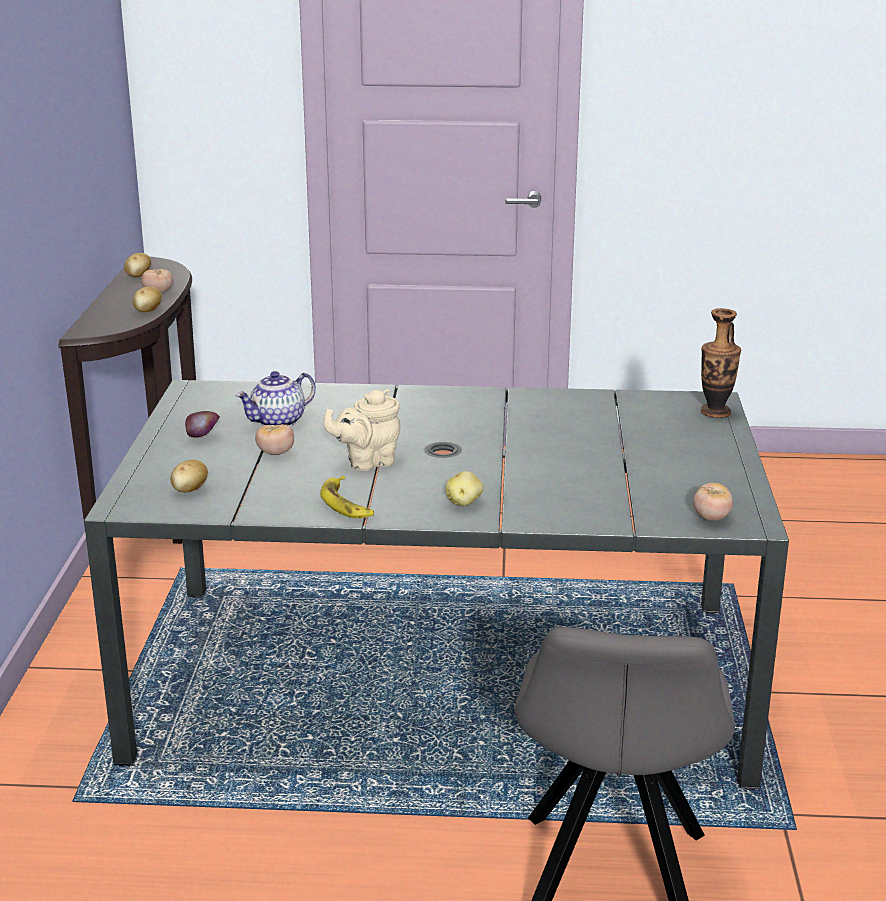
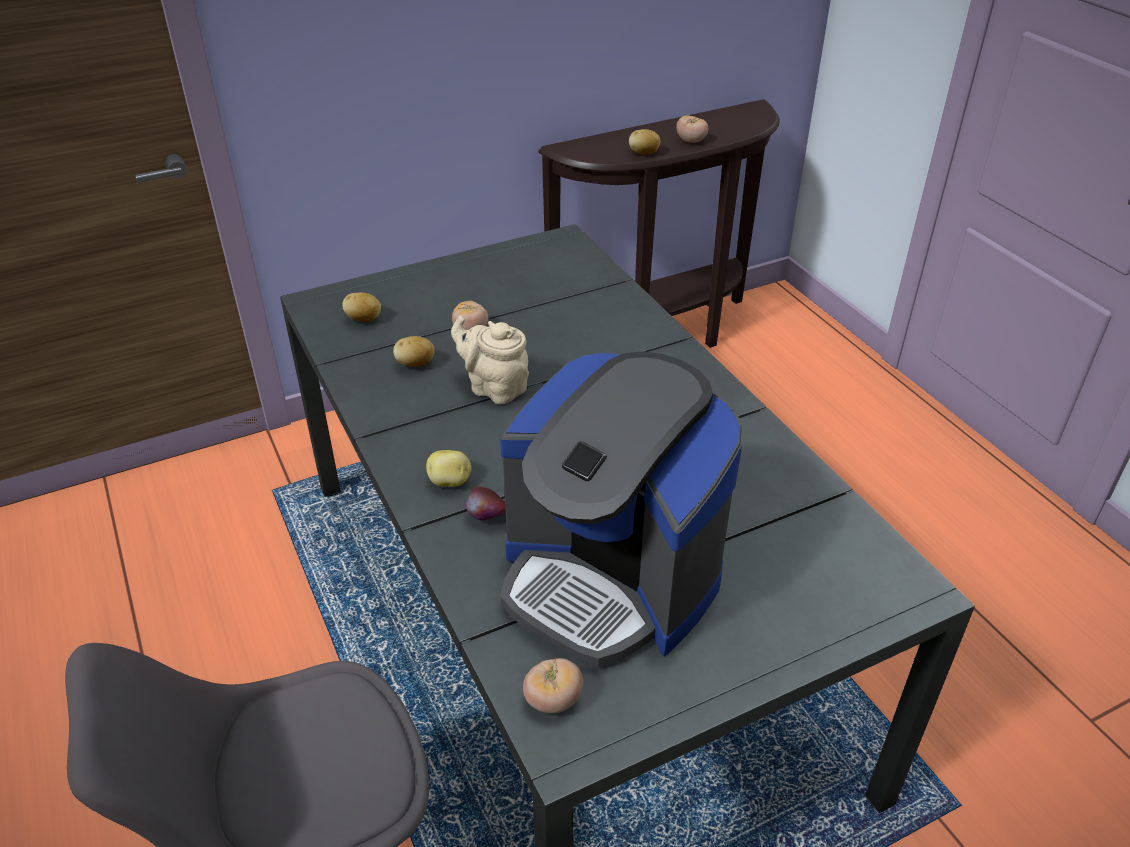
camera: 60 degrees right, 15 degrees up
(138, 276) = (716, 119): potato -> potato (415, 364)
(203, 438) = (470, 284): apple -> apple (488, 519)
(278, 422) = (536, 307): teapot -> none
(346, 504) = (396, 410): banana -> none
(623, 475) = (610, 579): none -> coffee machine
(715, 412) = (879, 604): vase -> none

